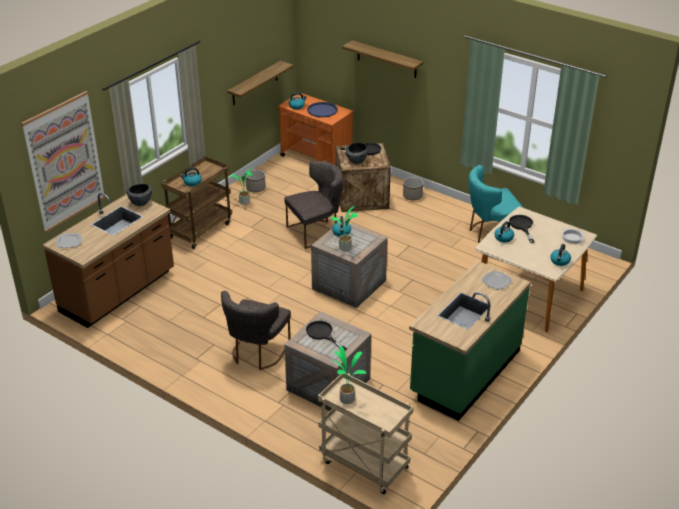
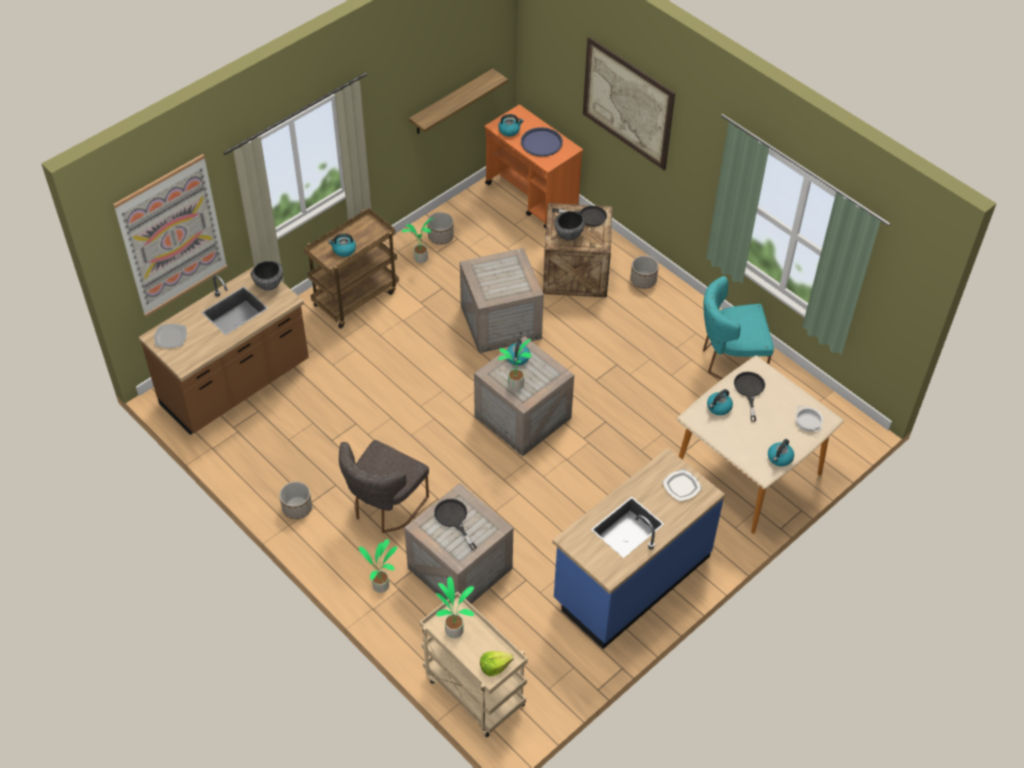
camera: 10 degrees right, 15 degrees up
(186, 363) = (297, 508): none -> planter
(268, 404) = (382, 586): none -> potted plant
(316, 231) = (502, 322): grey chair -> crate
(386, 59) = (627, 103): shelf -> picture
(387, 418) = (494, 666): none -> lettuce
(464, 372) = (631, 578): green counter -> blue counter

